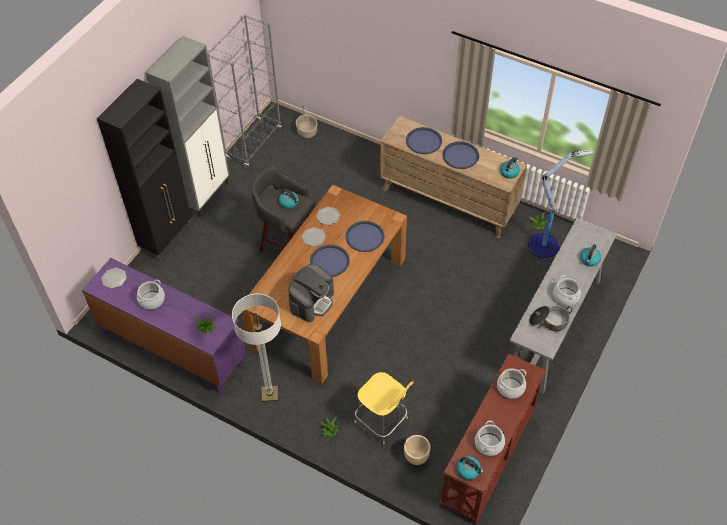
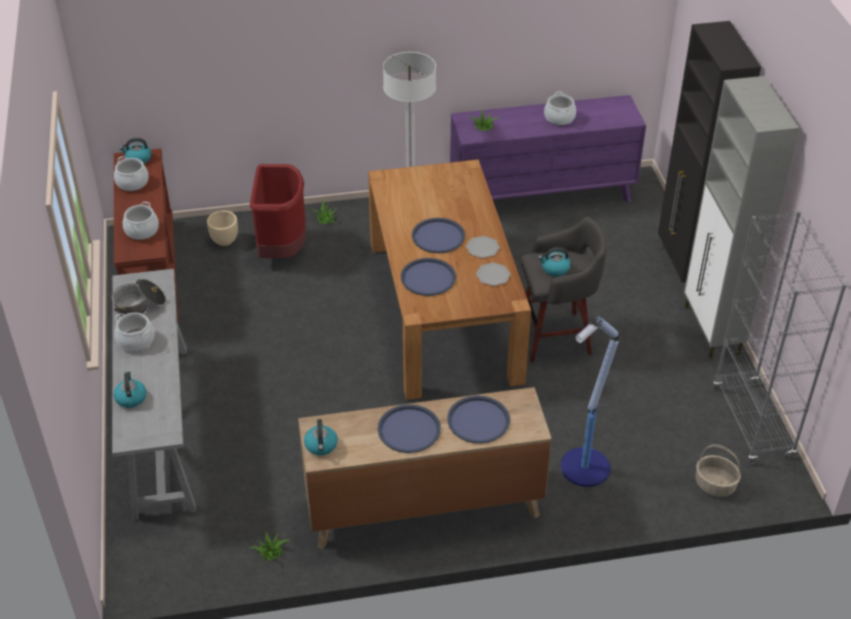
camera: 140 degrees right, 10 degrees down
(114, 278) = (616, 114): plate -> none
(311, 301) = (414, 197): coffee machine -> none
(382, 421) = (282, 248): yellow stool -> red trash can
(545, 245) = (241, 525): floor lamp -> floor lamp (584, 468)

